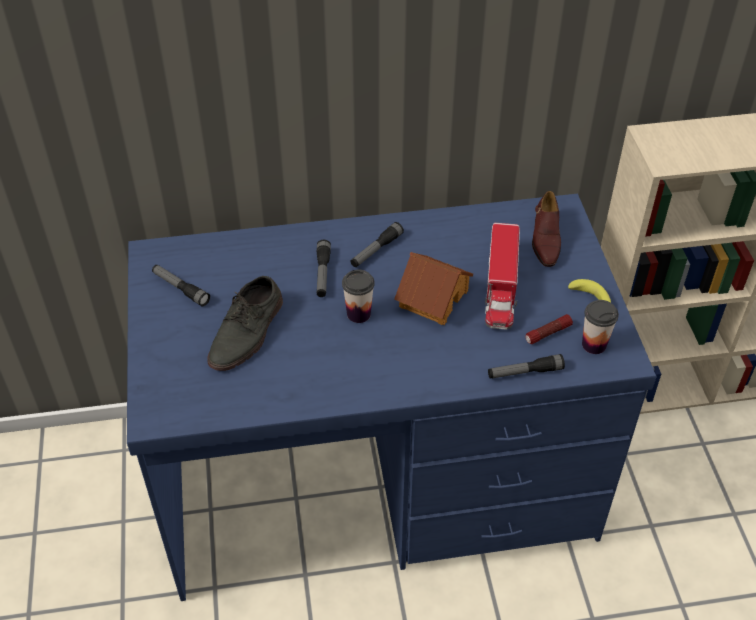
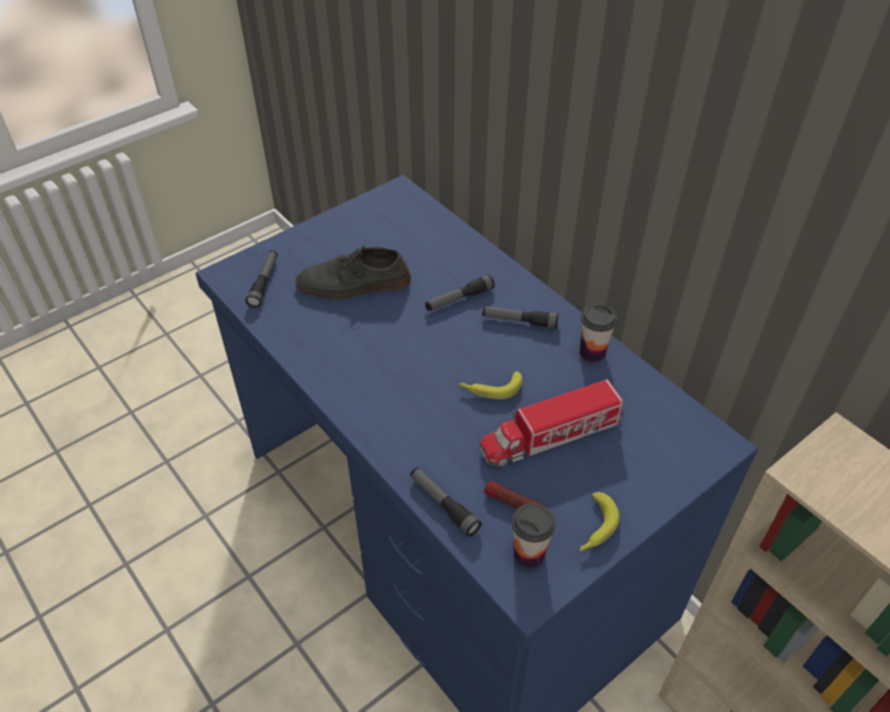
camera: 60 degrees right, 0 degrees up
(180, 289) = (373, 225): flashlight -> flashlight (264, 282)
(358, 314) = (428, 344): cup -> cup (592, 352)
(432, 298) = (490, 388): toy house -> banana
(545, 240) = (652, 447): brown shoe -> none

